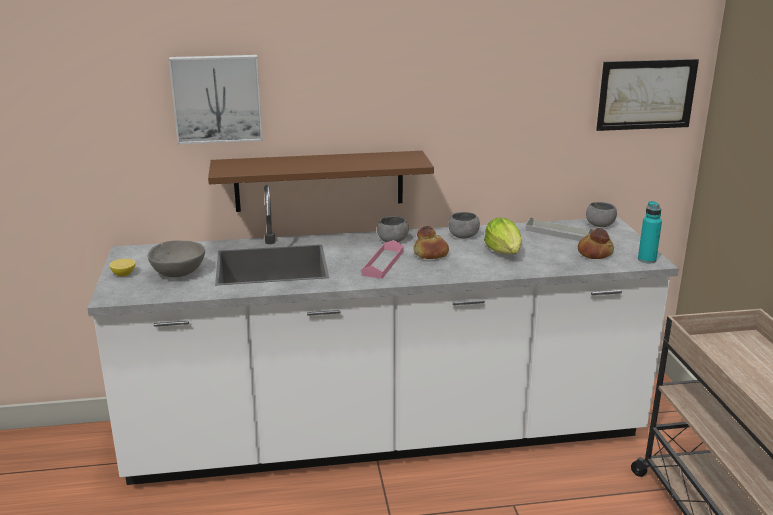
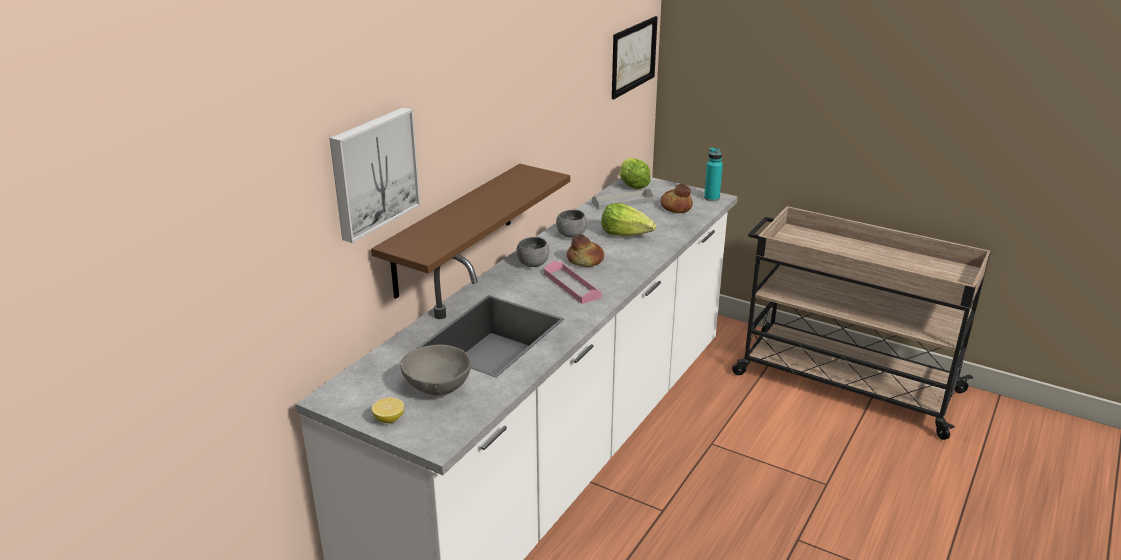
camera: 50 degrees left, 5 degrees up
(600, 225) = (632, 184): grey bowl -> lettuce

